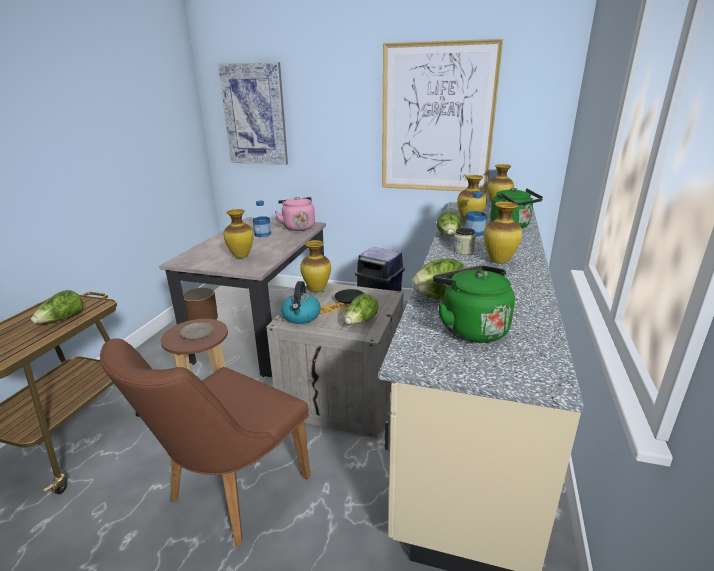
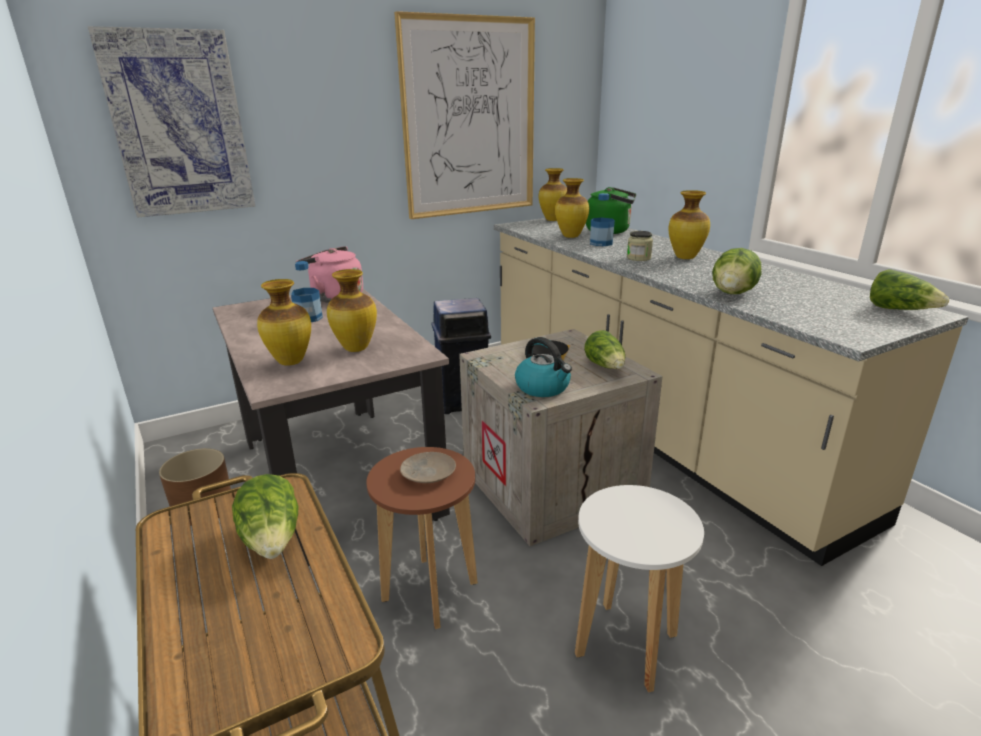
camera: 45 degrees left, 0 degrees up
(229, 495) = (626, 646): brown chair -> white stool
(316, 290) = (490, 359): vase -> vase (290, 362)
(448, 236) = (589, 250): lettuce -> lettuce (900, 310)
(470, 328) = (812, 304): green kettle -> none

